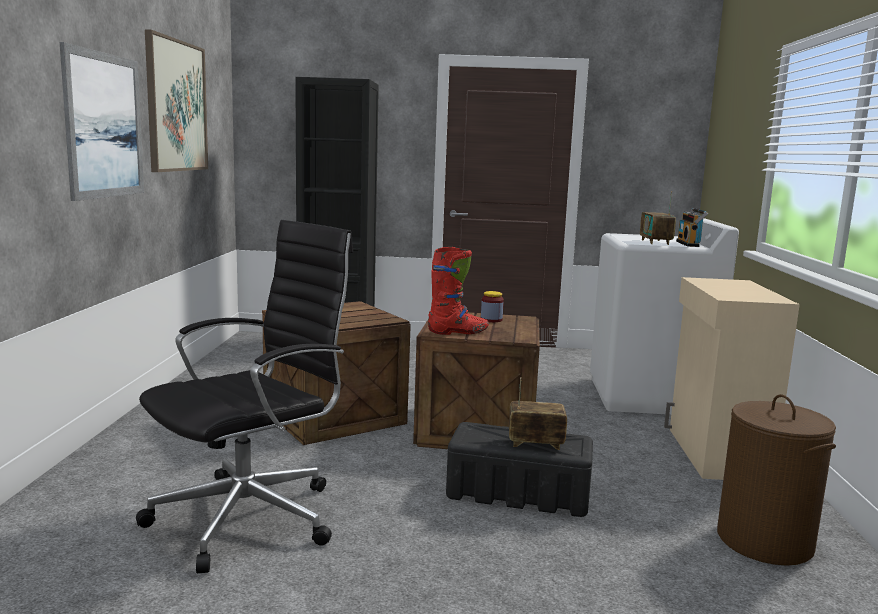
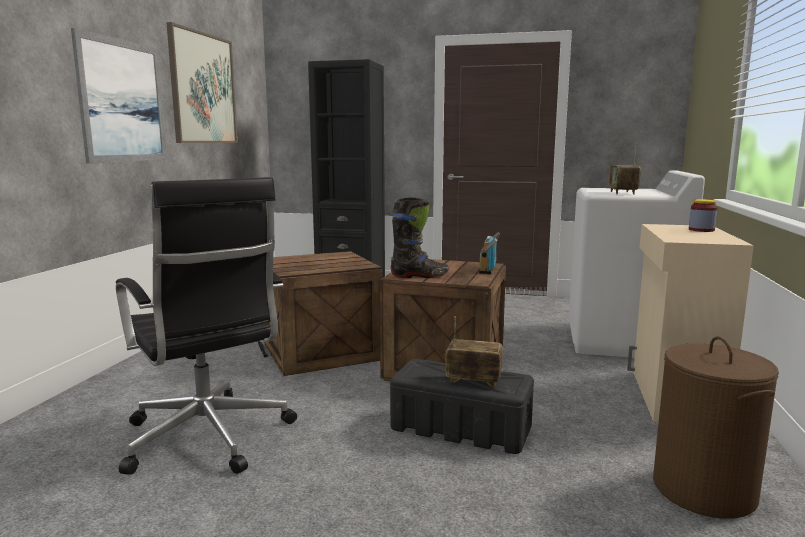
camera: 10 degrees right, 0 degrees up
(251, 517) = (208, 438): black office chair -> black office chair turned 90 degrees clockwise
(458, 332) = (419, 276): red boot -> black boot
(491, 320) = (458, 266): jar -> jar (701, 230)
(689, 244) = (657, 194): radio -> radio (489, 269)

